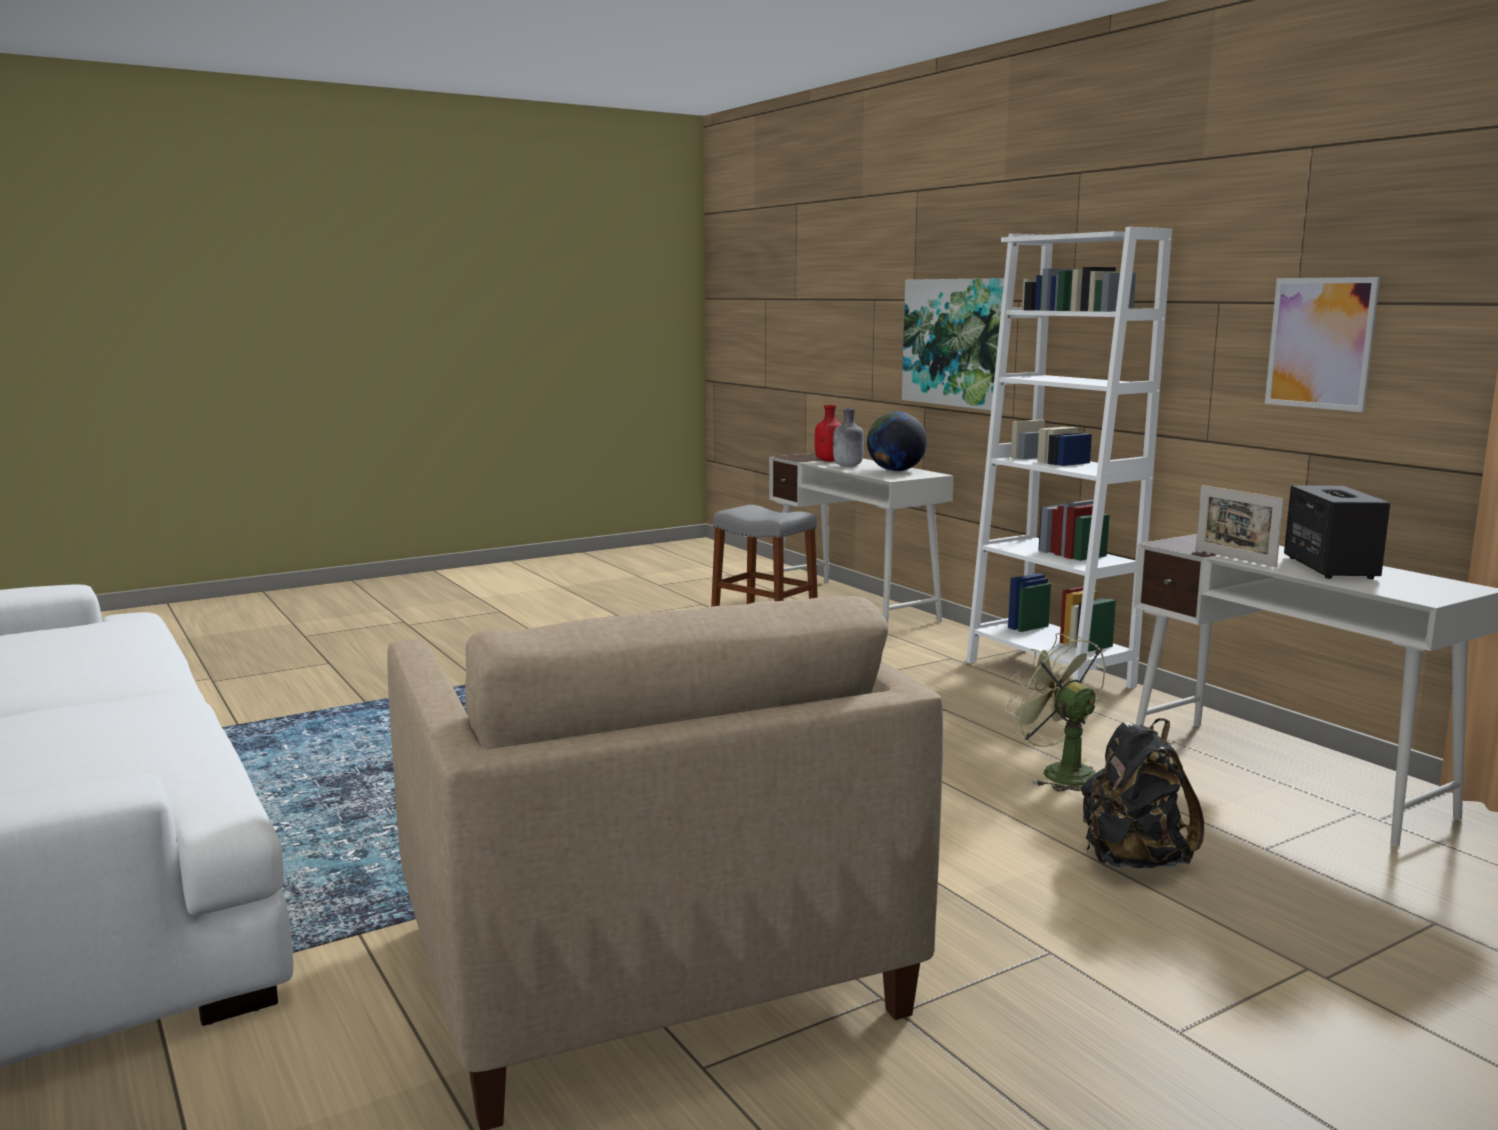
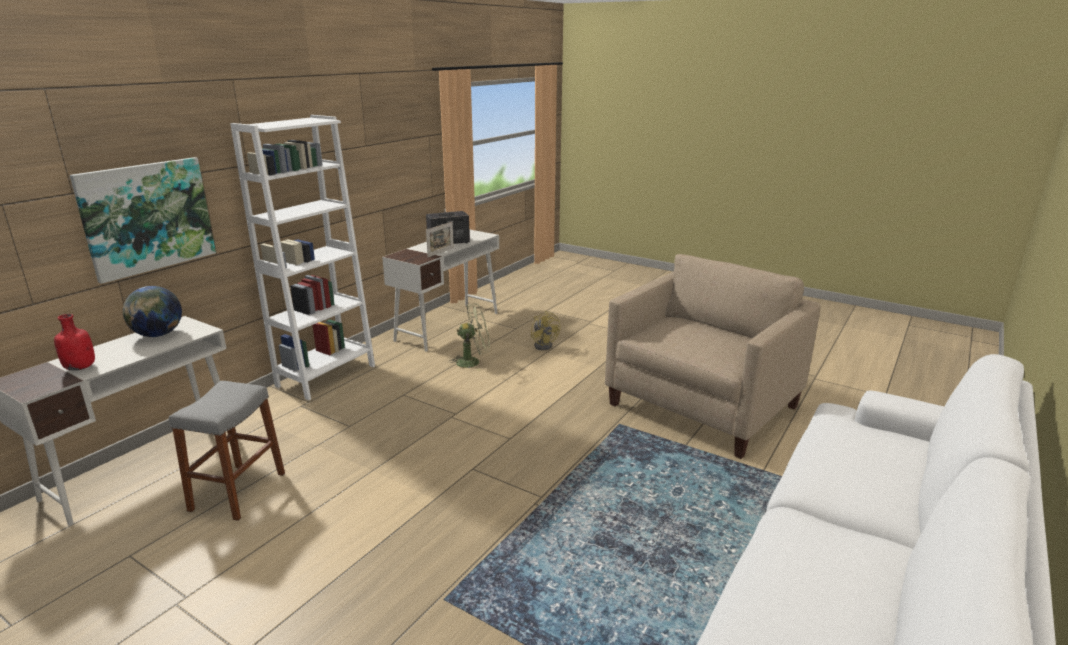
camera: 115 degrees left, 10 degrees up
(848, 466) = (124, 355): grey bottle -> none
(1058, 772) = (473, 362): green fan -> green fan turned 135 degrees counterclockwise
(1132, 860) = (544, 345): black backpack -> yellow fan
(1320, 343) = (380, 161): picture -> none

